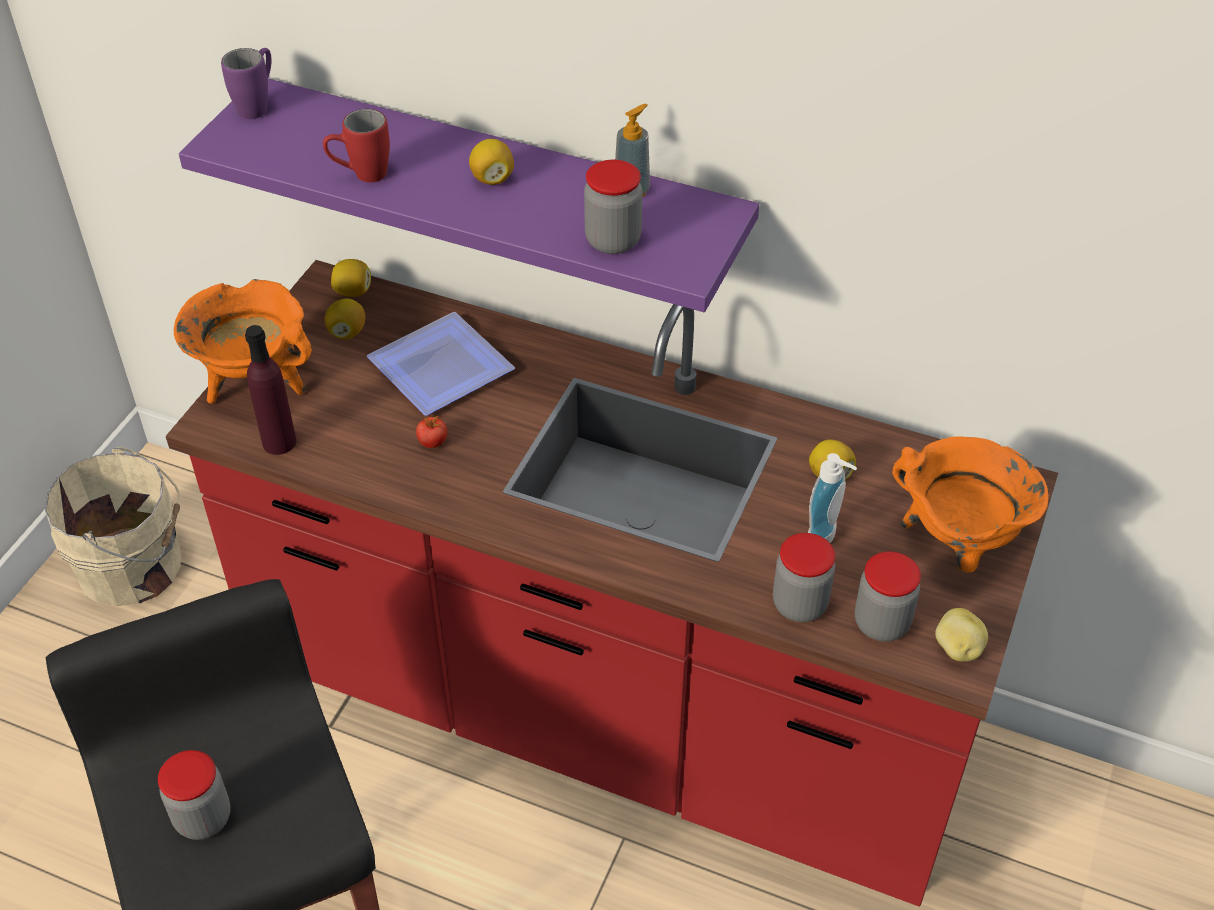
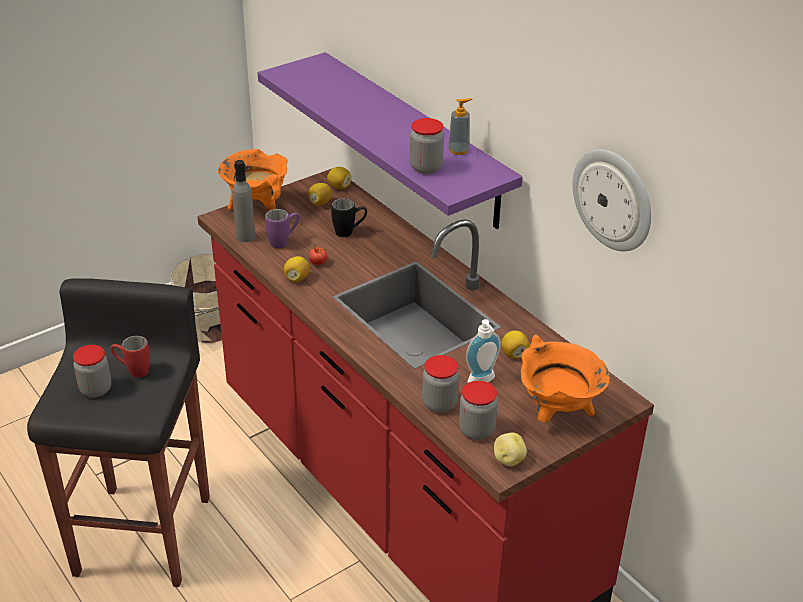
camera: 30 degrees right, 10 degrees down
(258, 105) = (312, 63): purple mug -> purple mug (284, 242)
(279, 442) = (245, 237): purple bottle -> grey bottle
(361, 175) = (331, 104): red mug -> red mug (133, 371)
(435, 367) = (349, 232): plate -> black mug
(492, 178) = (393, 124): lemon -> lemon (297, 278)
(962, 206) = (613, 199): none -> wall clock

